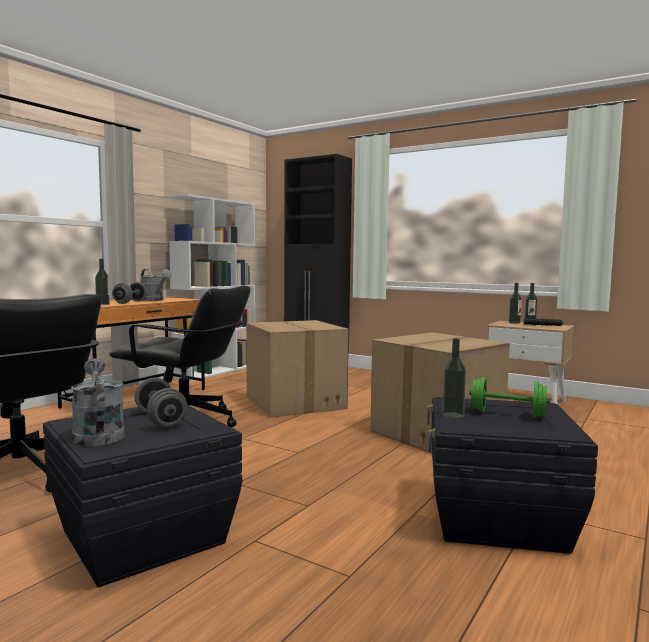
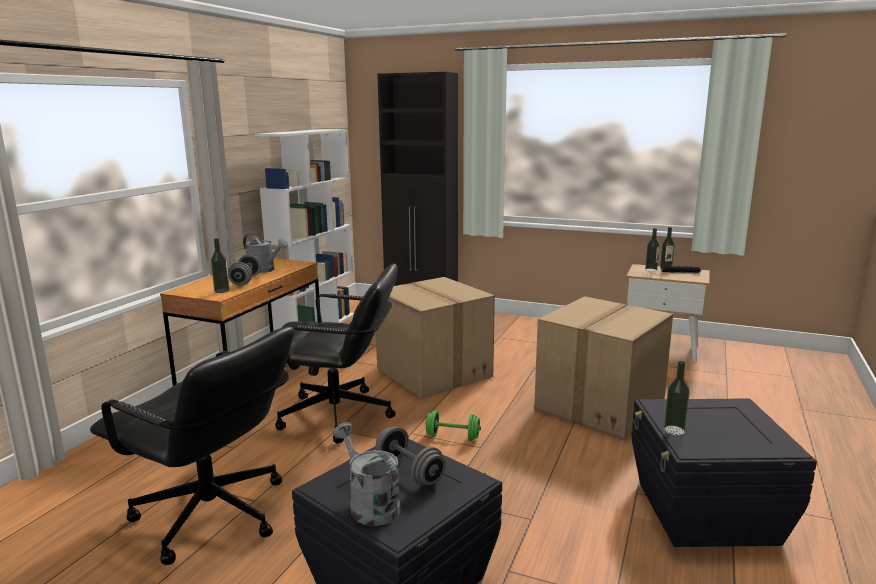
camera: 10 degrees left, 10 degrees up
(507, 414) = (719, 422): green dumbbell -> green dumbbell (453, 437)

